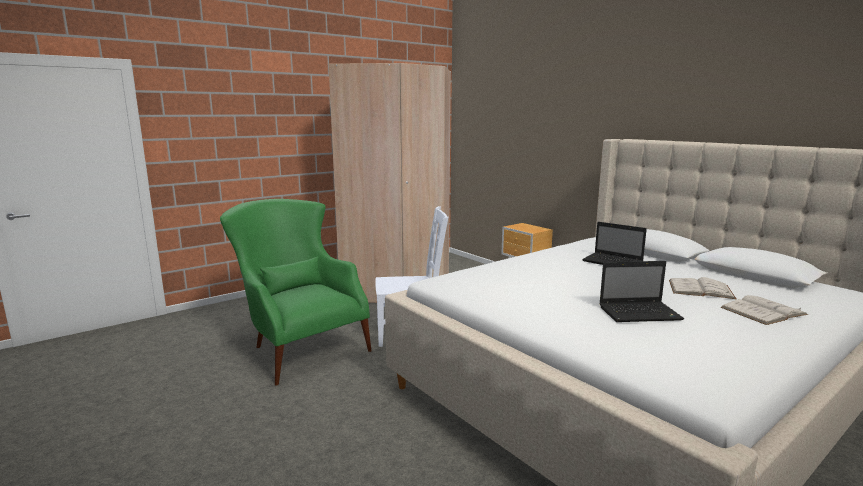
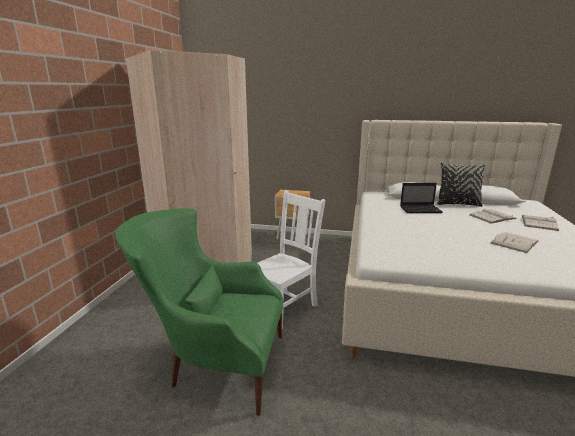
camera: 40 degrees left, 5 degrees up
(640, 313) = (514, 242): laptop -> white book
(691, 269) = (458, 204): none -> black pillow

